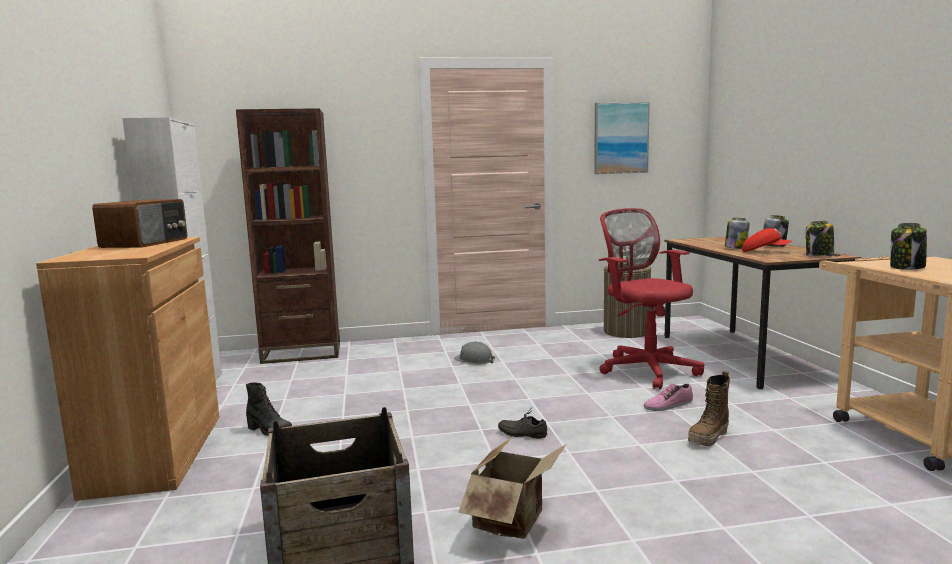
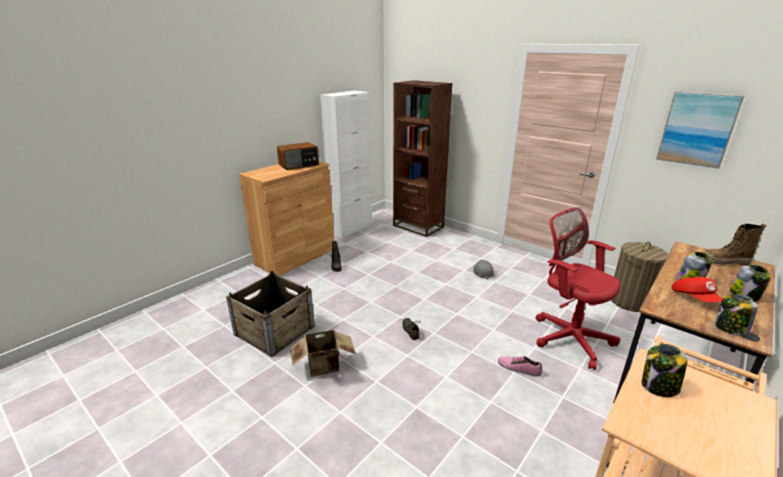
camera: 50 degrees right, 15 degrees up
(646, 369) = (569, 337): red office chair -> red office chair turned 60 degrees counterclockwise
(709, 438) = (489, 402): boot -> boot (726, 262)

